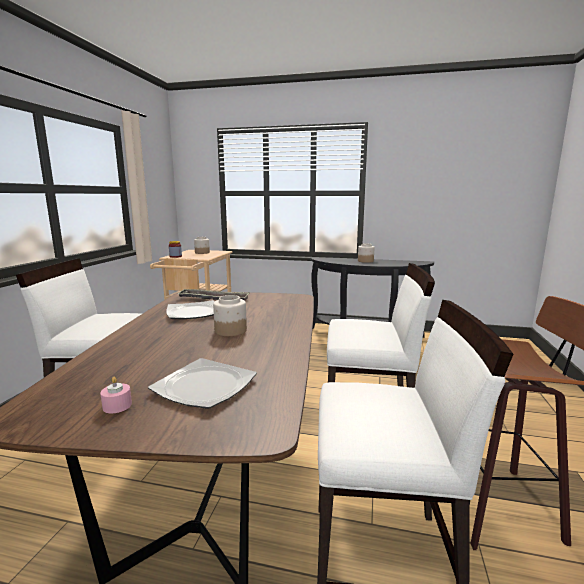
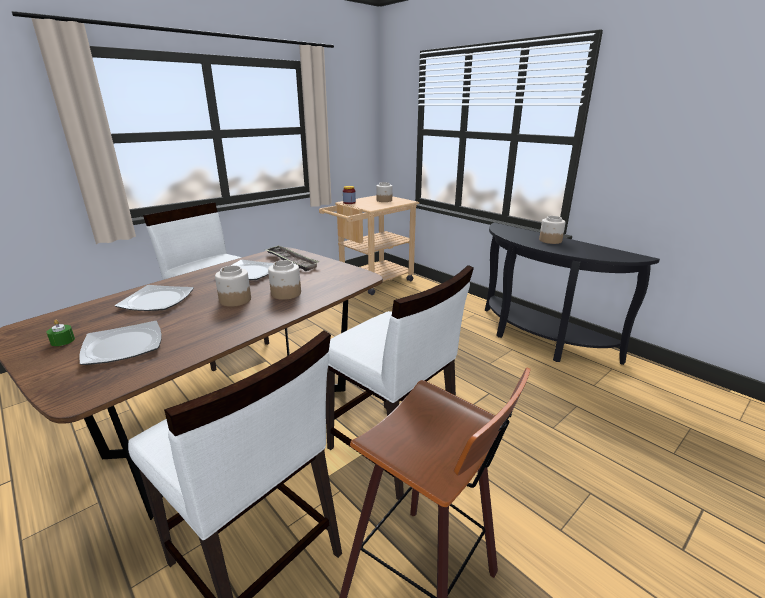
camera: 35 degrees right, 10 degrees up
(117, 406) = (63, 341): pink candle -> green candle
(147, 349) = (157, 300): none -> plate
(263, 317) = (285, 293): none -> jar

